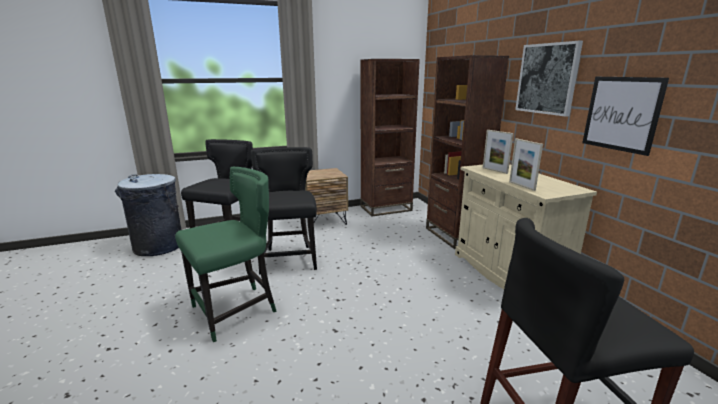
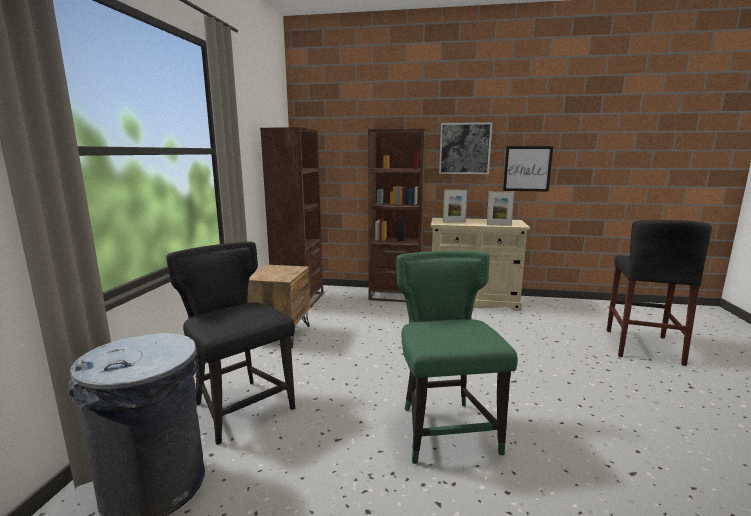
camera: 60 degrees left, 5 degrees down
(289, 259) = (353, 375): black chair -> none

